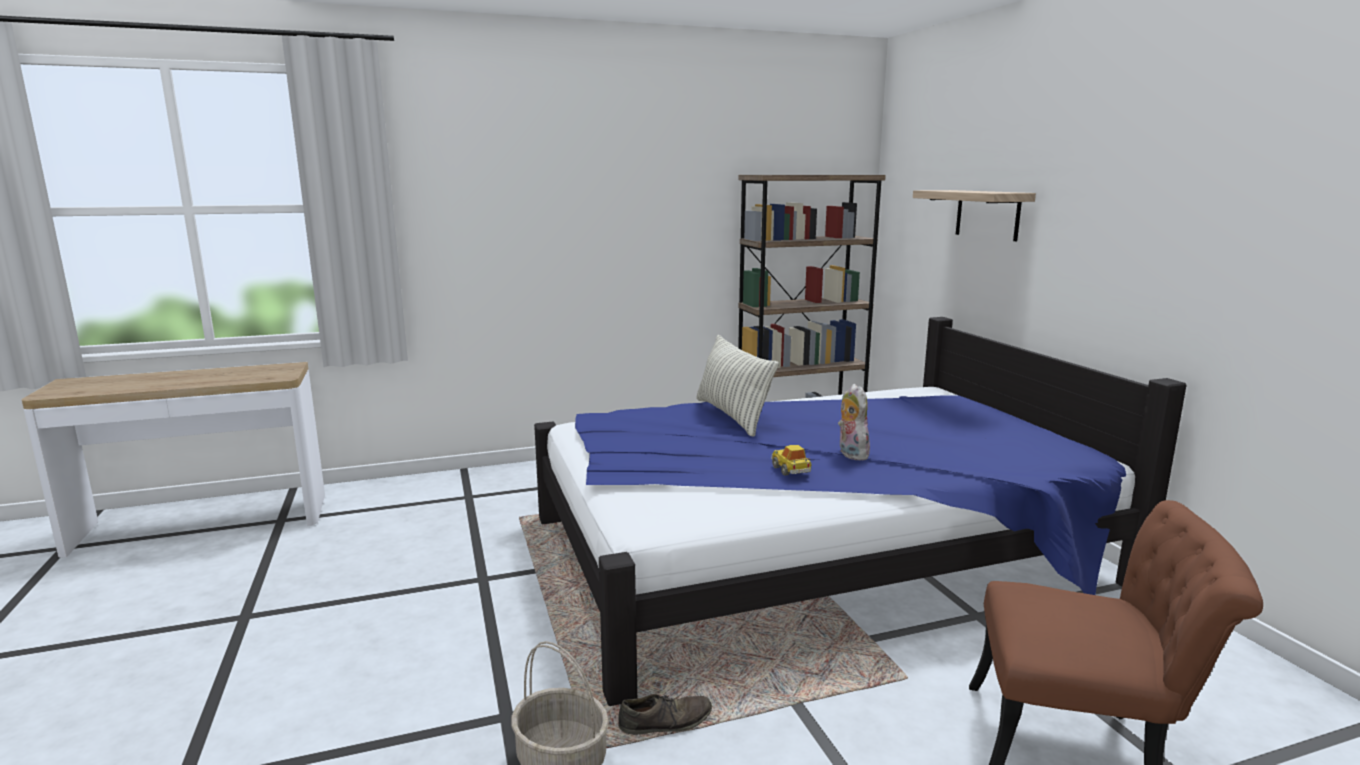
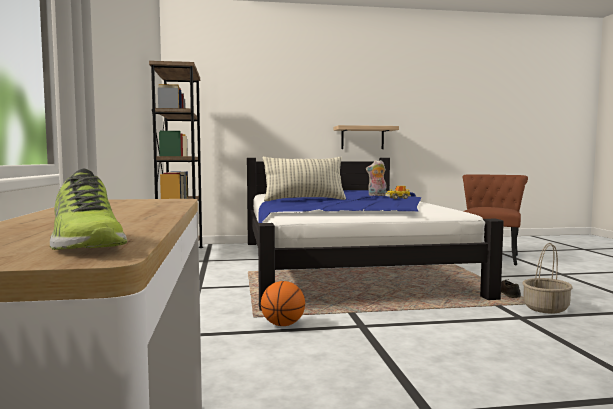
camera: 80 degrees left, 10 degrees down
(79, 390) = (84, 242): none -> shoe
(492, 534) = (283, 325): none -> basketball
(987, 214) = (268, 101): shelf -> shelf (362, 138)

